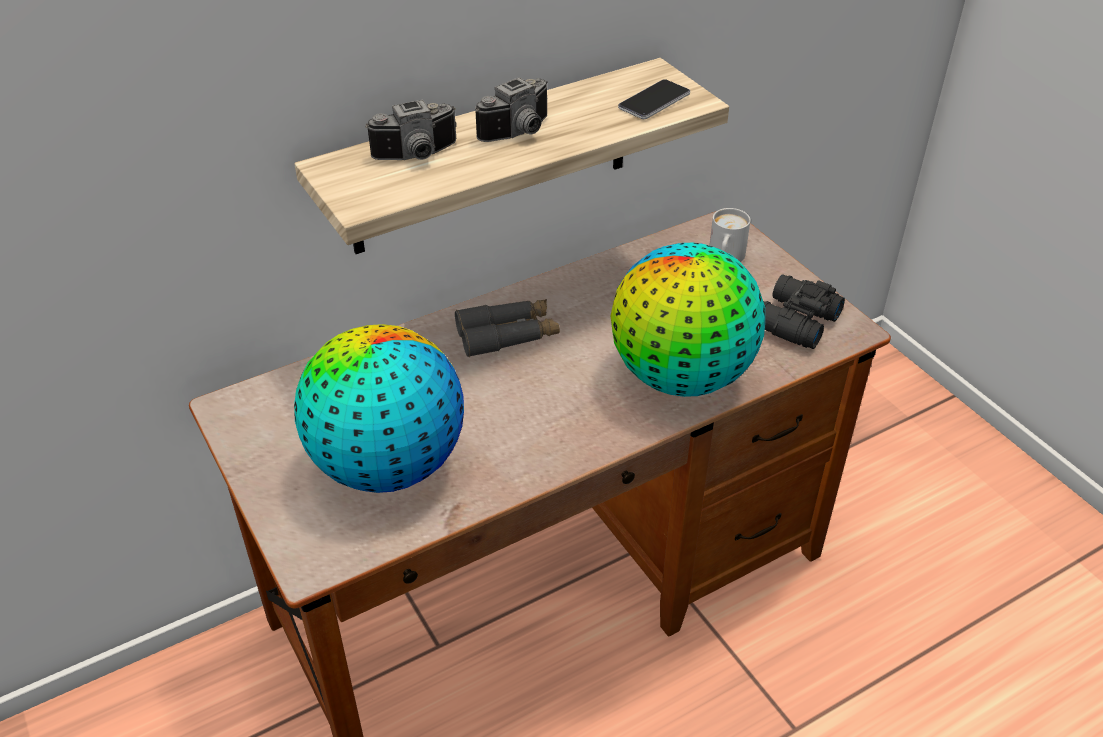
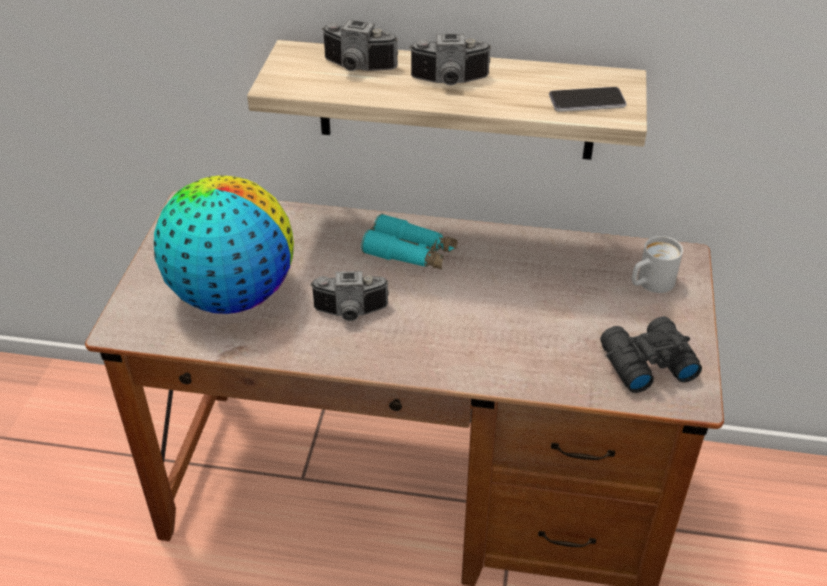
camera: 40 degrees right, 0 degrees up
(507, 335) = (410, 253): grey binoculars -> turquoise binoculars
(521, 417) = (350, 313): none -> camera
(682, 376) = (499, 352): globe -> none

